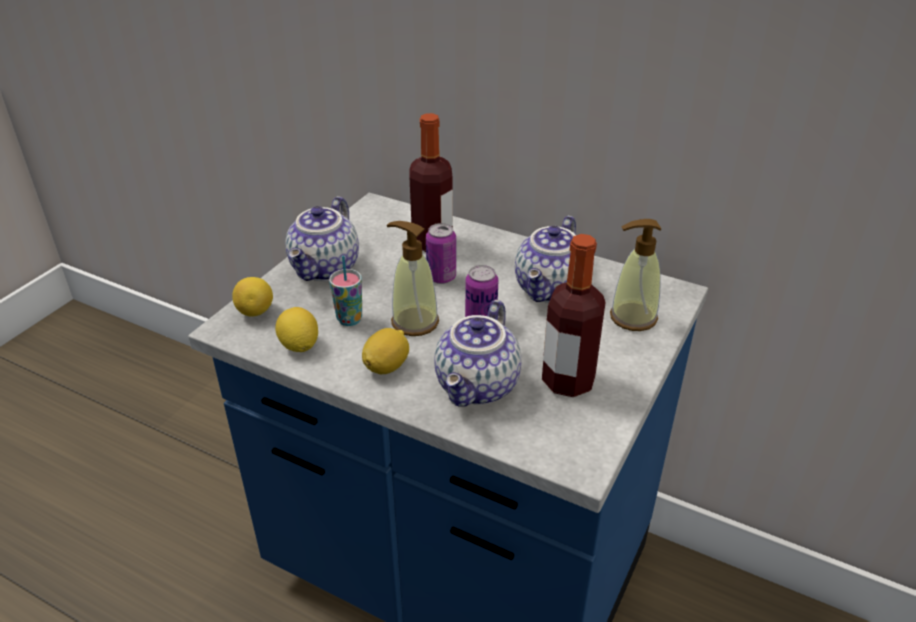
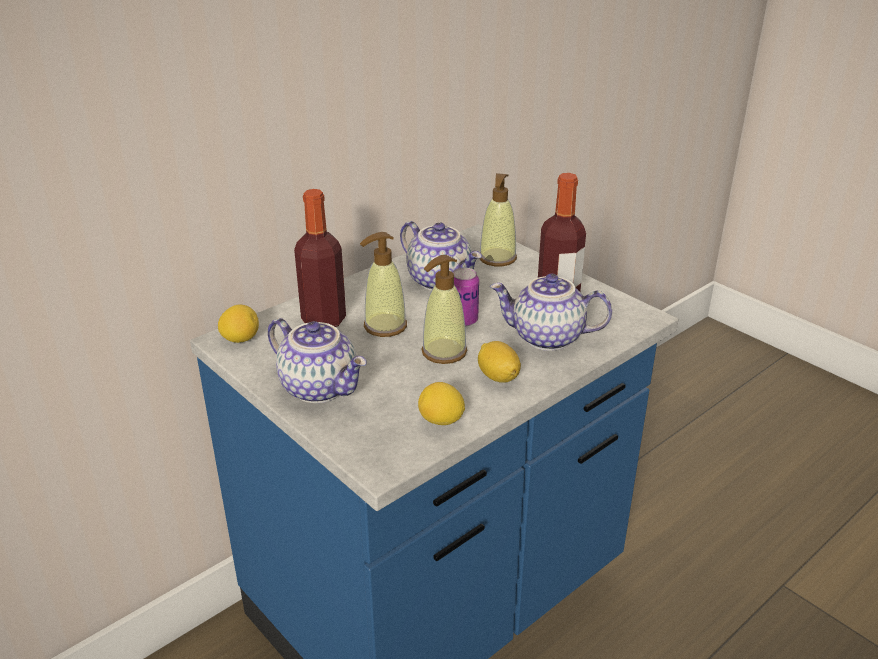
camera: 70 degrees left, 5 degrees down
(256, 312) = (366, 443): lemon -> lemon (240, 339)
(349, 319) = (417, 386): cup -> none
(441, 277) = (385, 326): can -> soap dispenser
(479, 387) = (546, 338): teapot -> teapot turned 150 degrees clockwise

